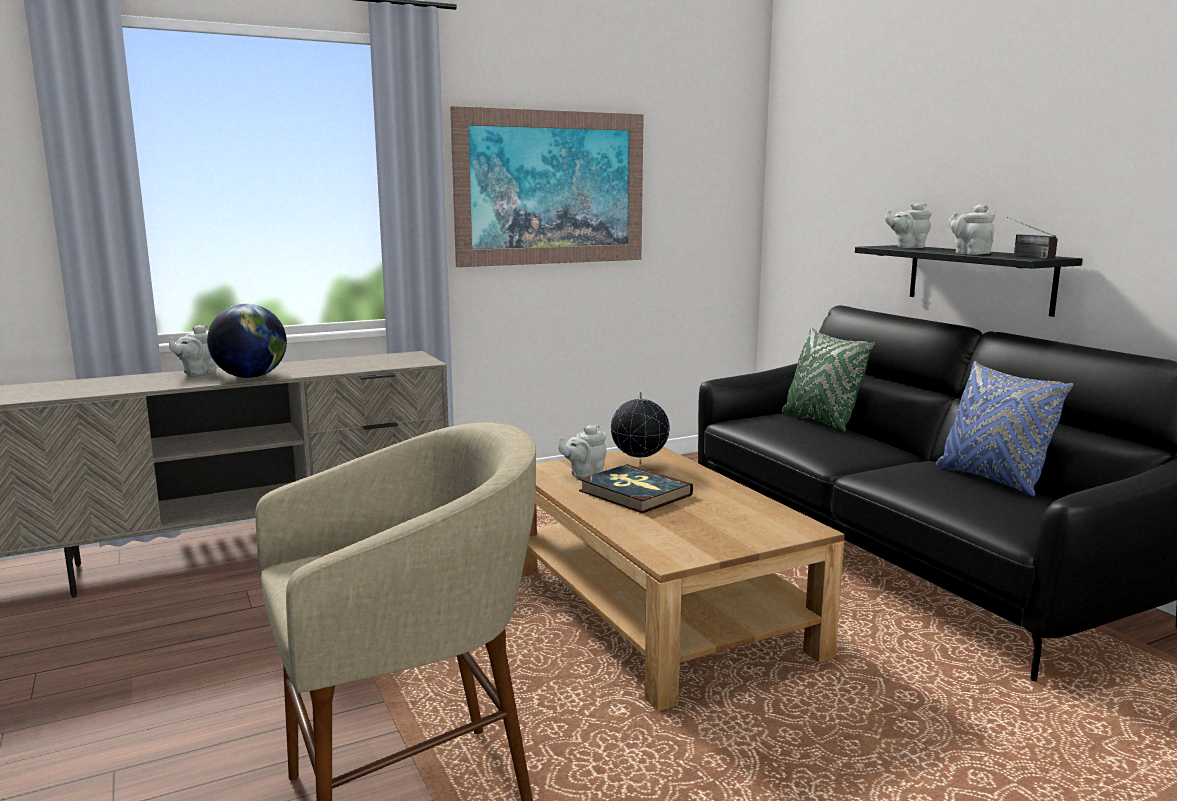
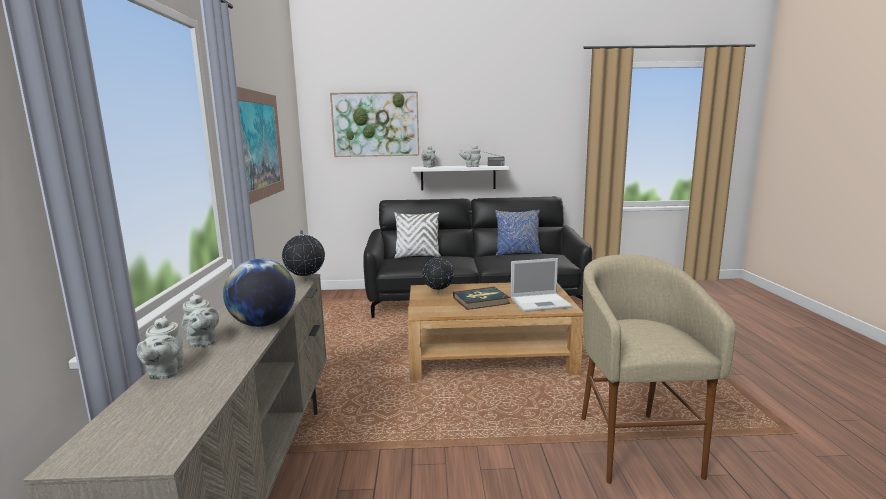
camera: 65 degrees left, 0 degrees up
(410, 364) = (305, 280): none -> globe
(584, 475) = (443, 305): grey teapot -> grey teapot (165, 372)
(677, 535) = (541, 302): none -> laptop
(821, 421) = (417, 256): green pillow -> white pillow
(856, 157) = (375, 124): none -> picture
(979, 278) = (458, 177): black shelf -> white shelf

